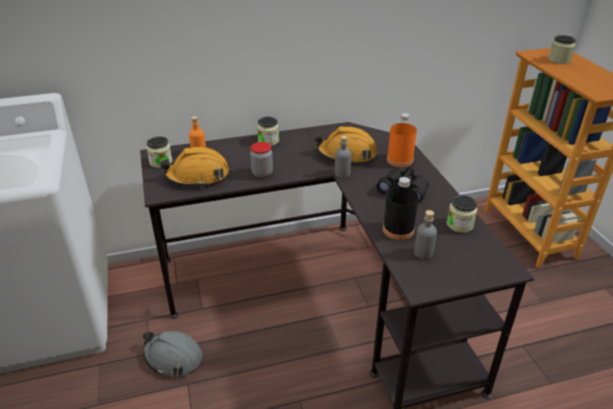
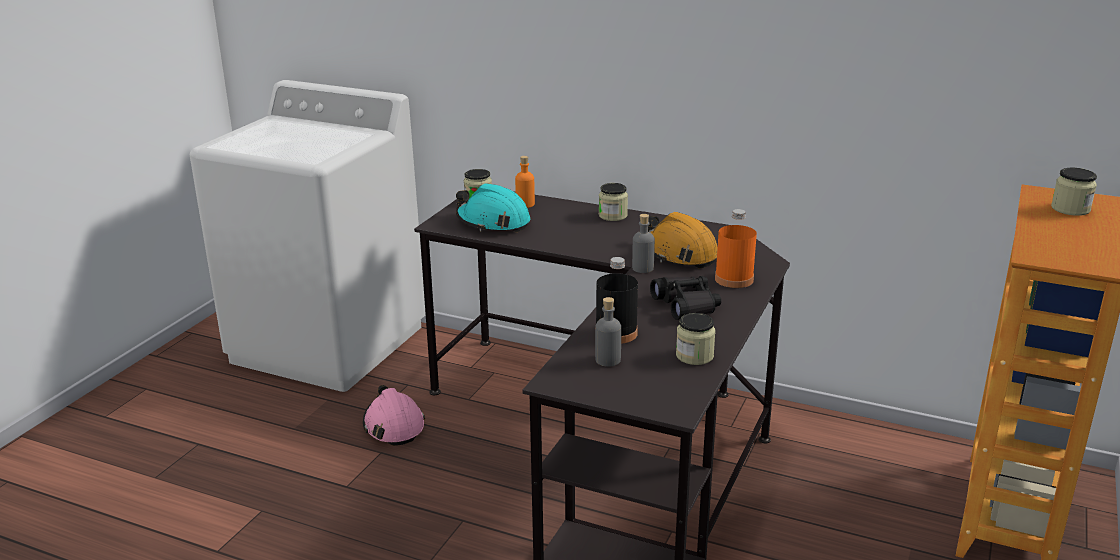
camera: 40 degrees right, 10 degrees down
(173, 357) = (393, 425): grey hard hat -> pink hard hat
(197, 176) = (493, 222): orange hard hat -> turquoise hard hat
(262, 173) = (558, 240): jar -> none

